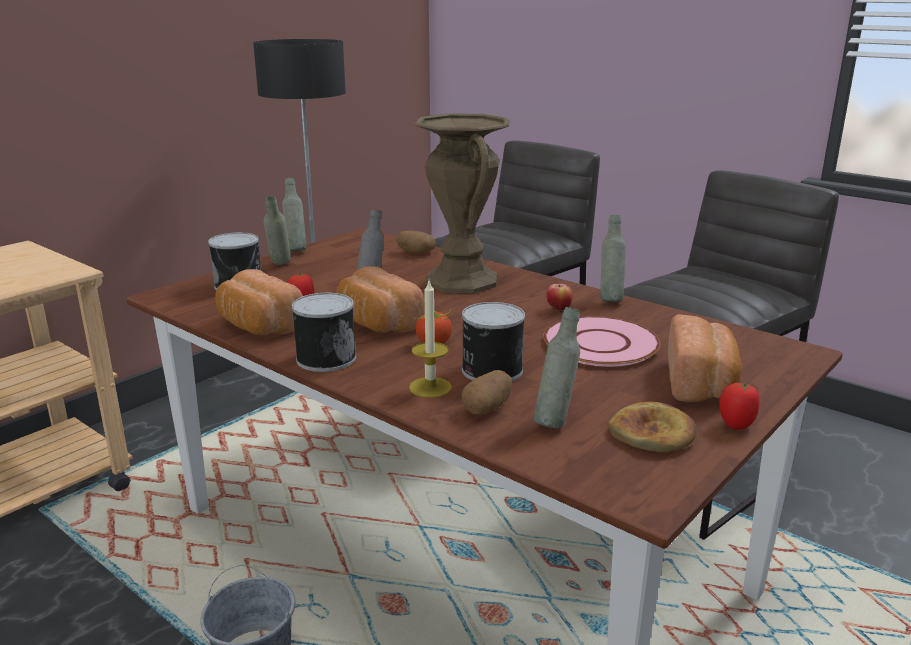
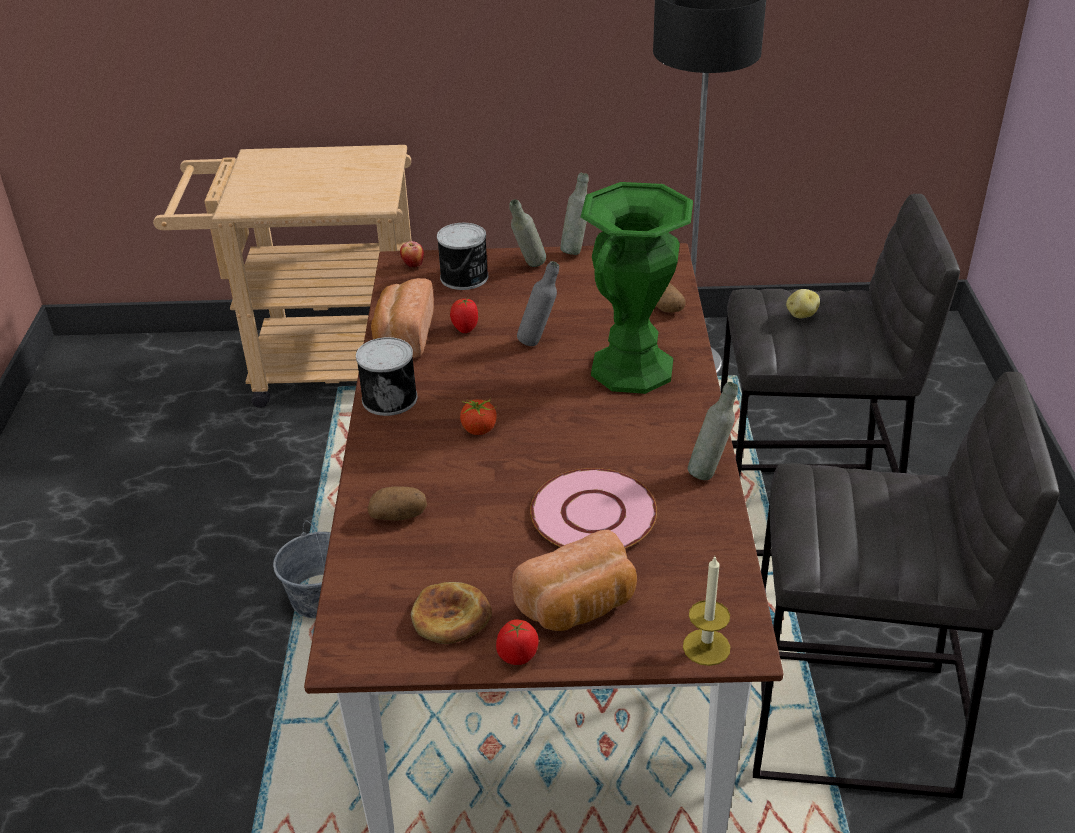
camera: 50 degrees right, 15 degrees up
(376, 323) = (479, 382): bread -> none
(430, 387) = (400, 471): candle -> candle (706, 647)
(462, 281) = (632, 369): brown vase -> green vase
(490, 370) = (465, 483): can -> none
(496, 233) = (801, 315): none -> potato
(555, 422) = (414, 559): grey bottle -> none
(558, 310) = (639, 455): apple -> apple (413, 265)

